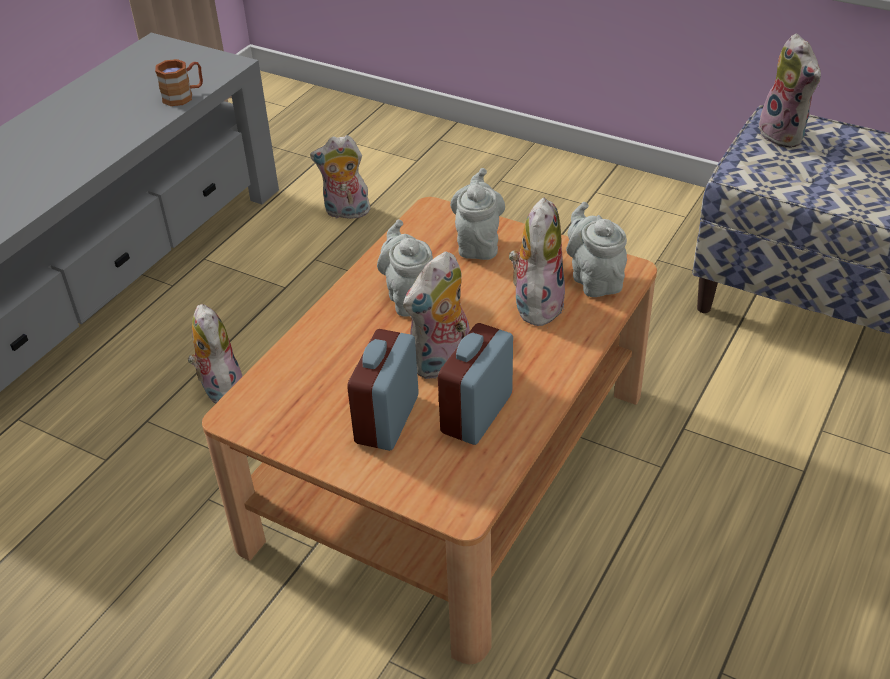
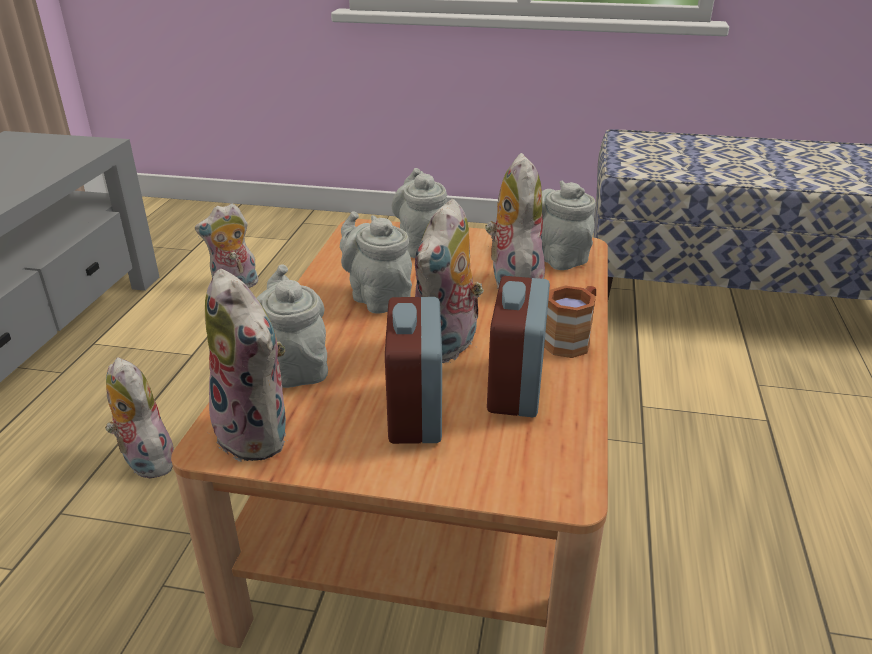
camera: 20 degrees left, 10 degrees down
(184, 96) = (55, 168): brown mug -> brown mug (571, 340)
(316, 357) = (296, 366): none -> grey teapot
(785, 135) = (643, 144): plush toy -> plush toy (259, 434)

